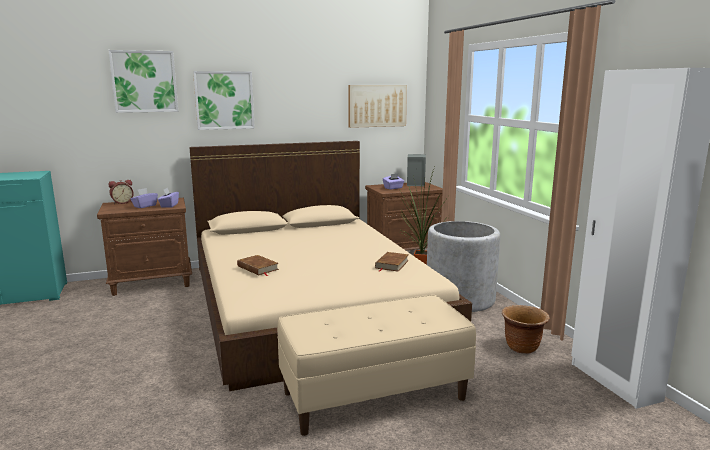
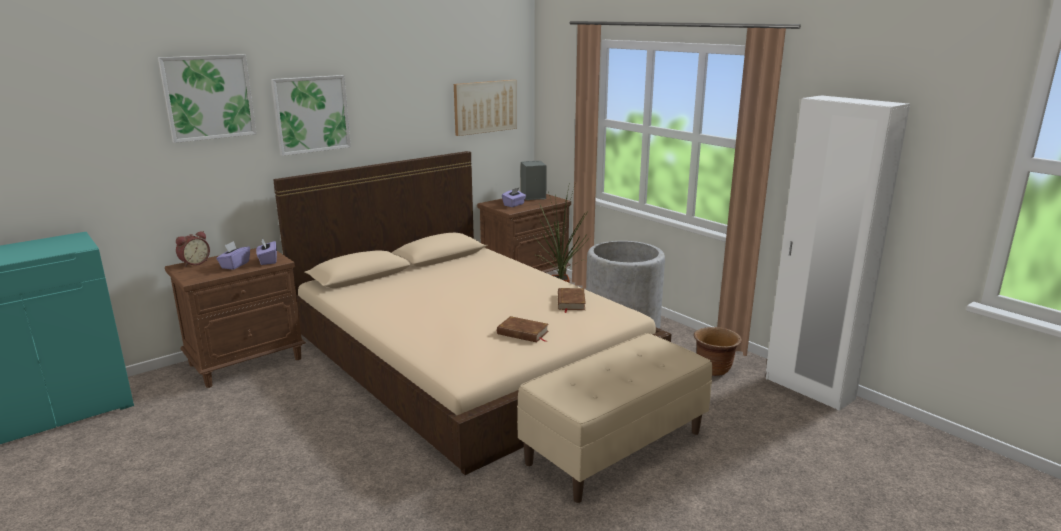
camera: 20 degrees left, 5 degrees up
(257, 268) = (432, 329): brown book -> brown book (523, 333)

